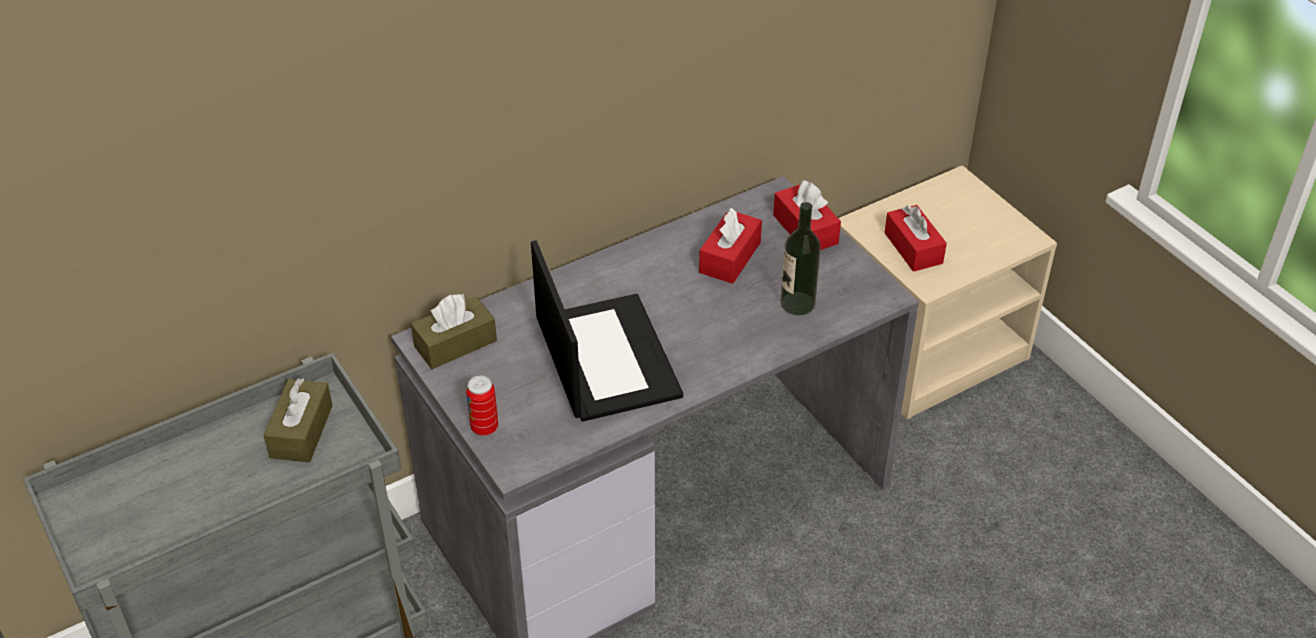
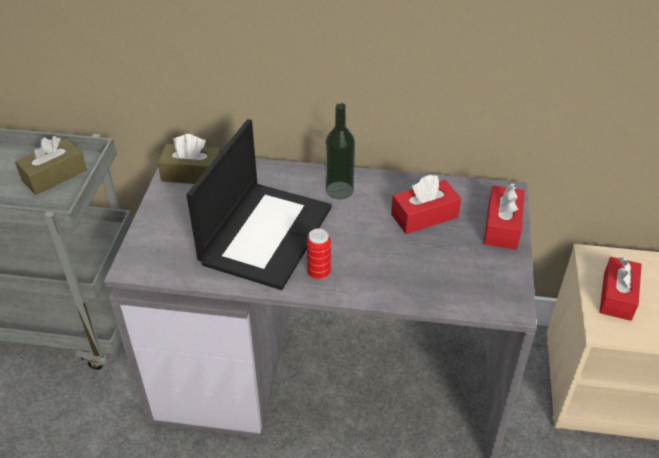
camera: 40 degrees right, 0 degrees up
(484, 428) = (144, 233): can -> can (319, 273)
(797, 303) = (437, 274): bottle -> bottle (339, 190)

